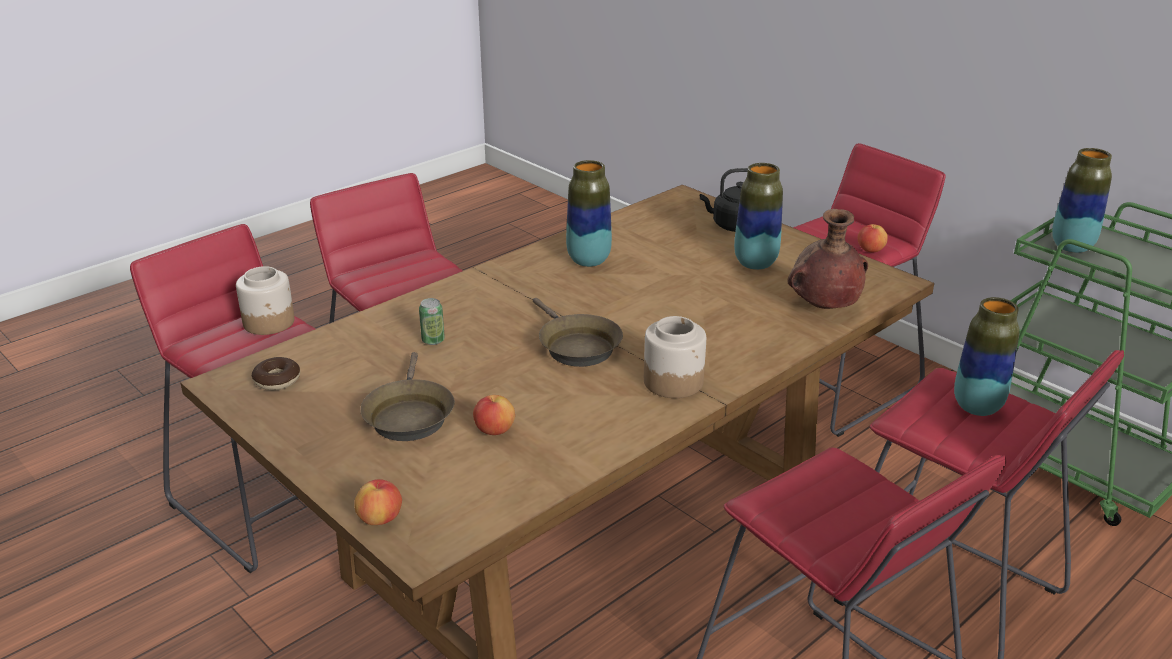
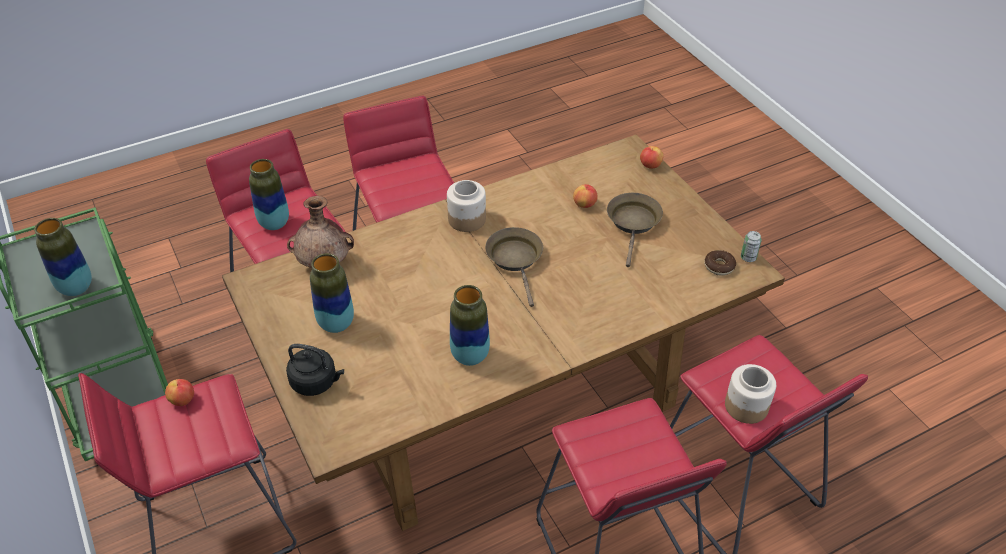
camera: 165 degrees left, 15 degrees up
(433, 340) = (613, 284): can -> can (748, 257)

